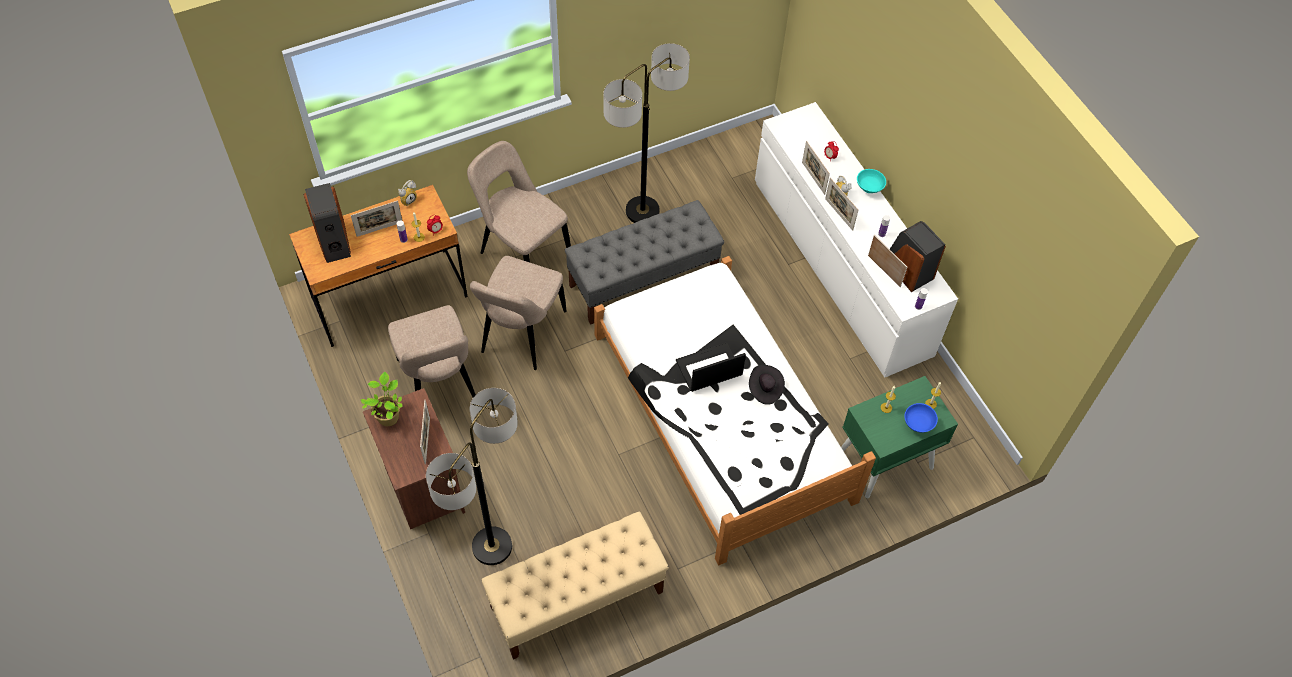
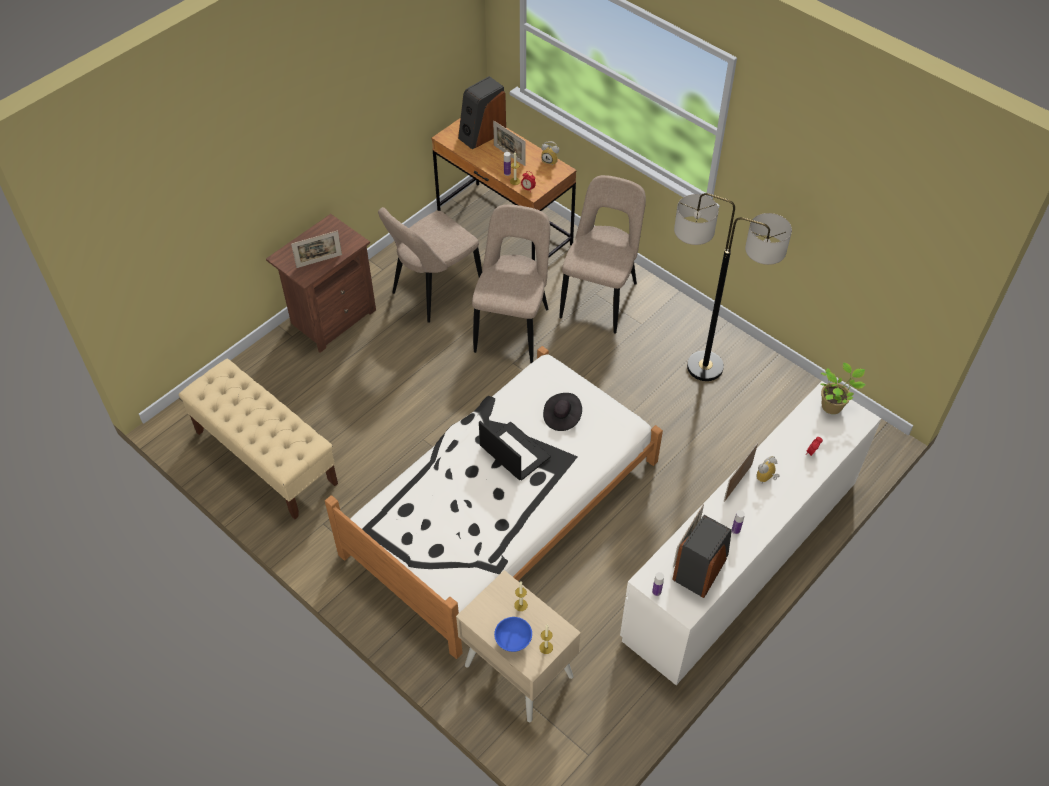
camera: 70 degrees right, 5 degrees down
(388, 416) = (332, 229): potted plant -> potted plant (833, 405)
(491, 546) = (295, 381): floor lamp -> none
(521, 335) = (513, 327): beige chair -> beige chair turned 105 degrees clockwise
(643, 281) = (623, 394): grey bench -> none
(765, 389) = (513, 505): black hat -> black hat (562, 417)
(813, 178) = (772, 446): picture frame -> none
(869, 188) = (792, 501): turquoise bowl -> none
(885, 460) = (518, 670): green nightstand -> beige nightstand

